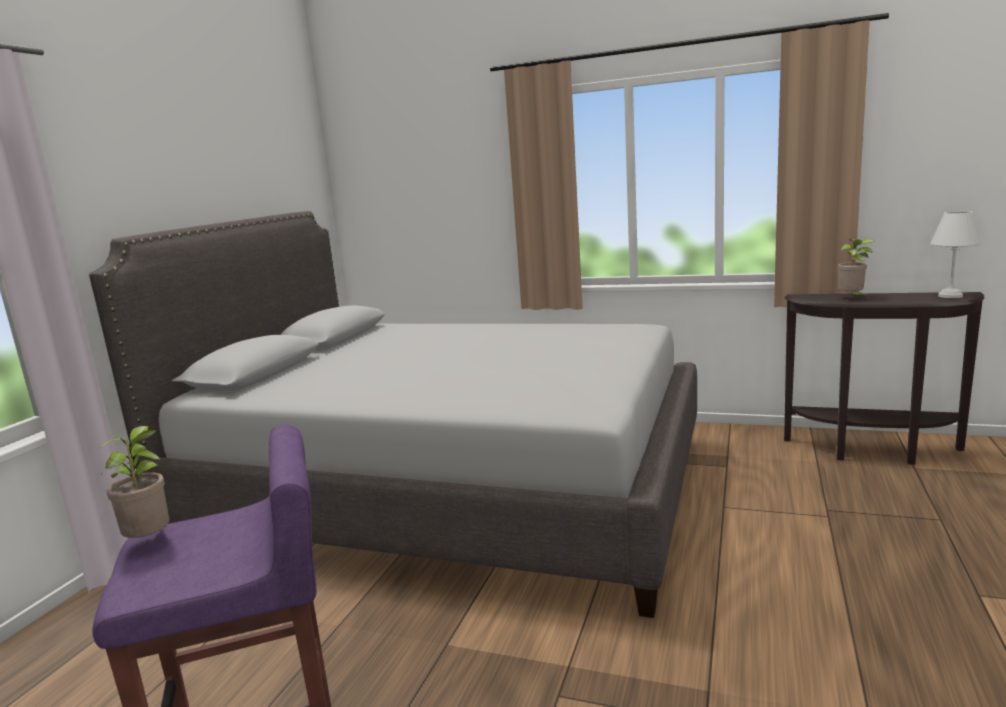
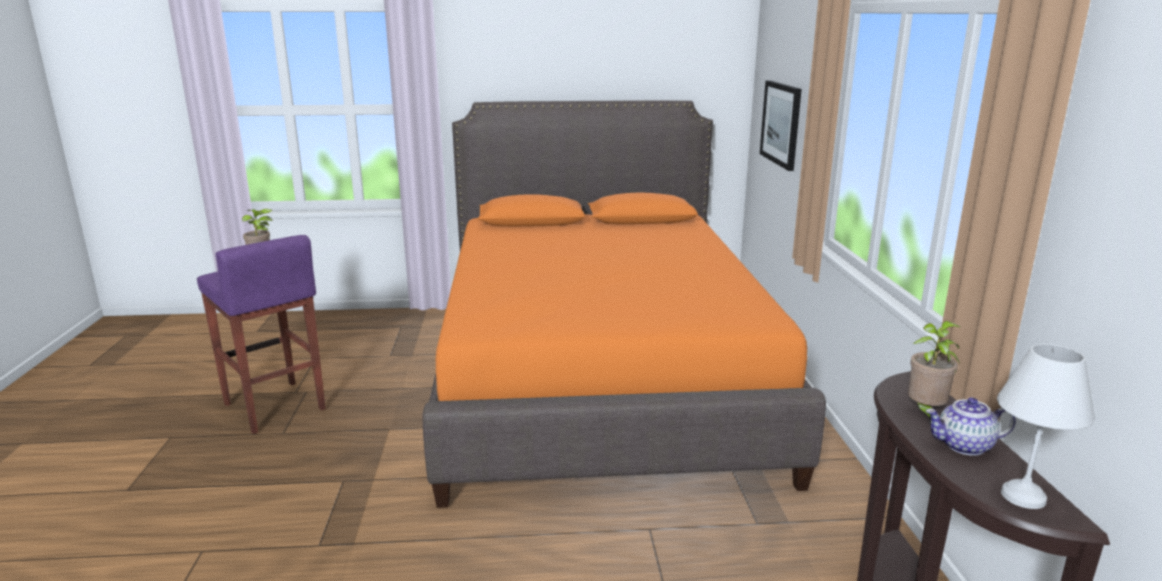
camera: 65 degrees right, 5 degrees up
(421, 213) = (781, 123): none -> picture
(450, 489) = (599, 378): grey bed -> orange bed
(894, 297) = (964, 446): none -> teapot

